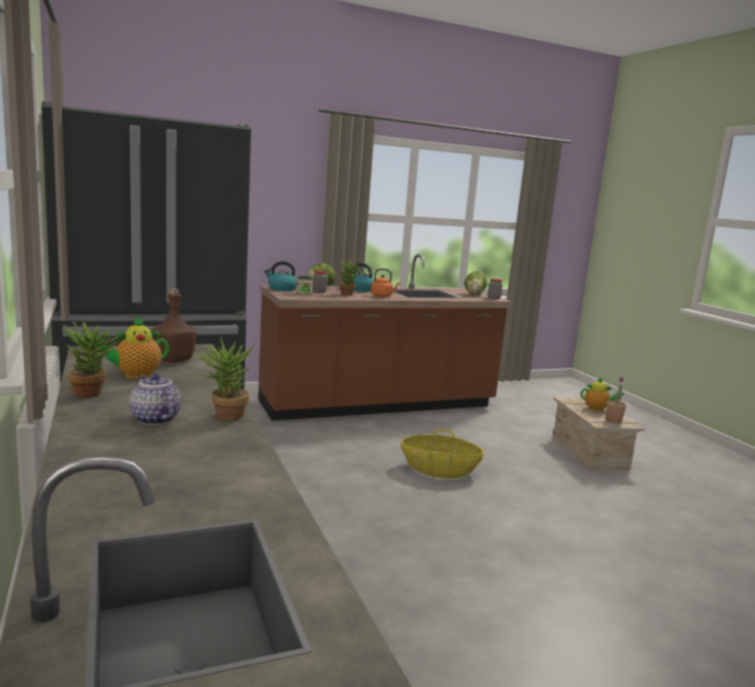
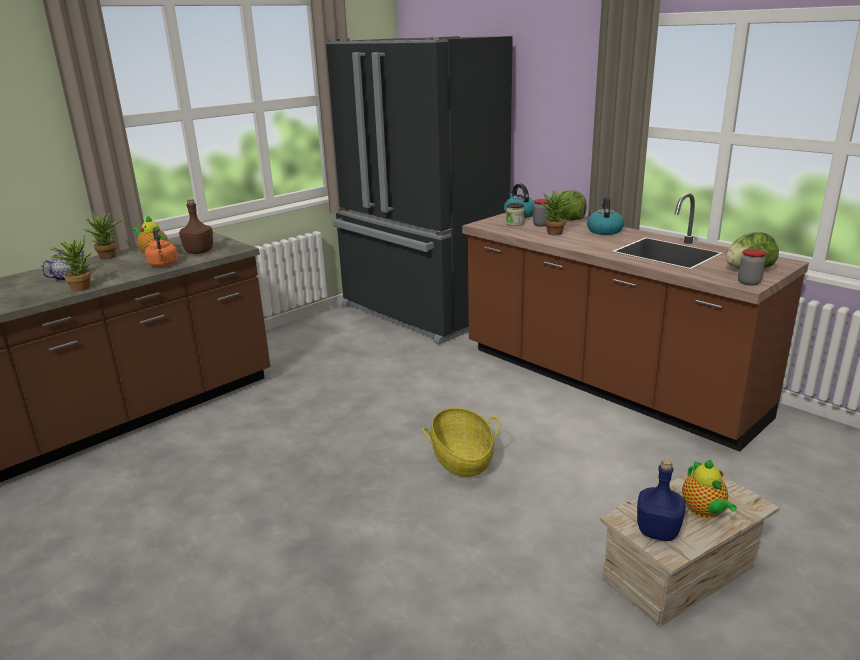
camera: 70 degrees right, 10 degrees up
(382, 296) = (588, 243): orange kettle -> orange kettle (163, 265)
(613, 420) = (658, 531): potted plant -> blue bottle

